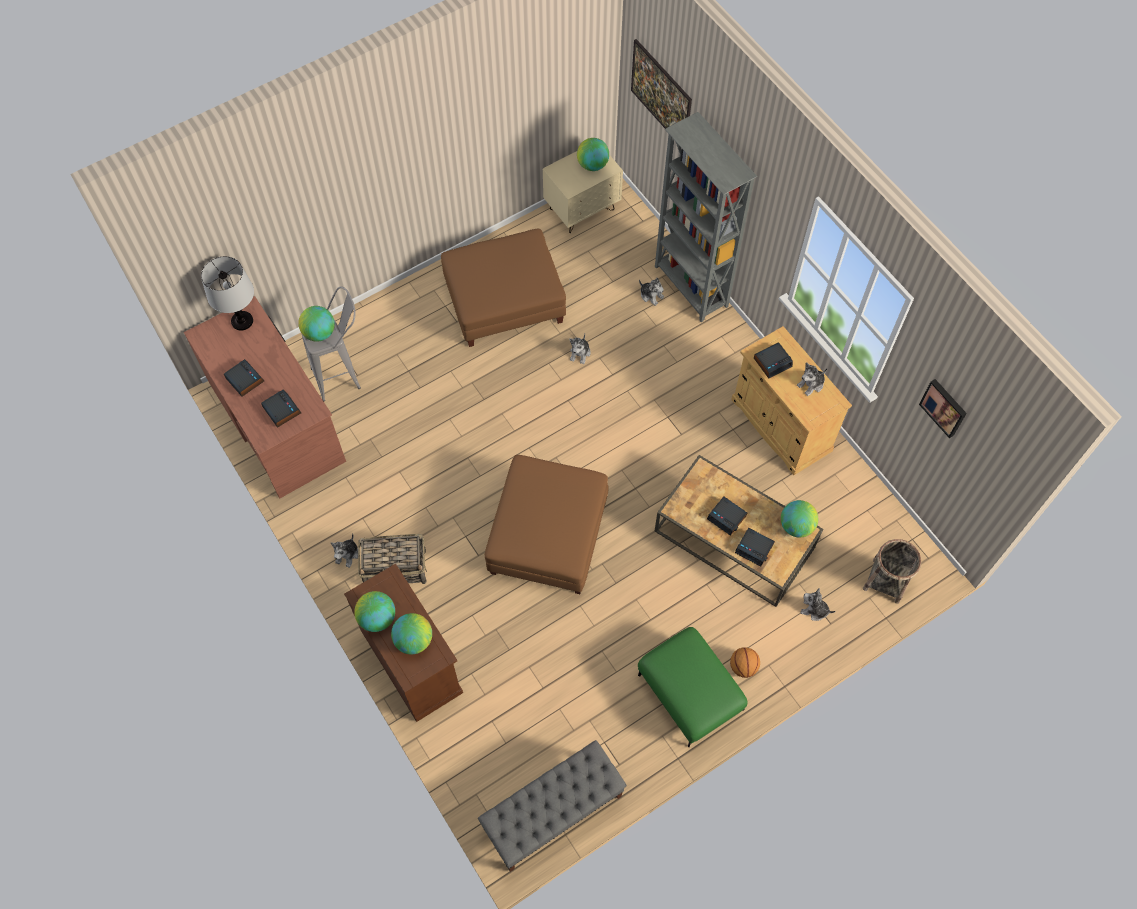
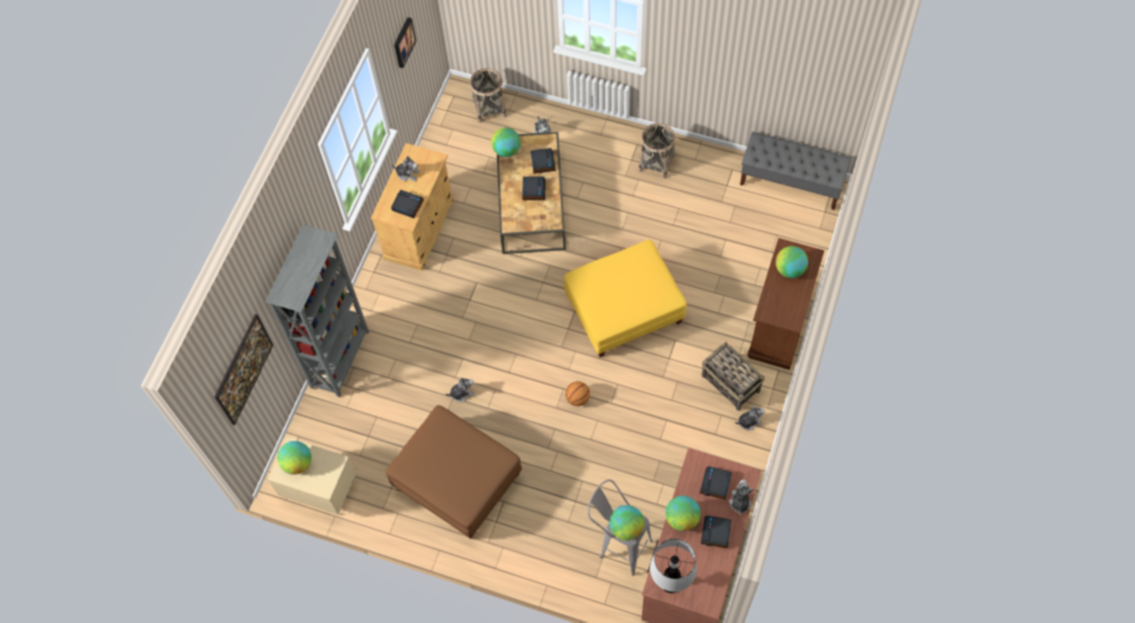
camera: 125 degrees left, 0 degrees up
(377, 618) = (796, 300): globe -> globe (682, 518)
(548, 536) = (624, 308): brown ottoman -> yellow ottoman
(651, 295) = (369, 381): plush toy -> plush toy (740, 501)
(688, 693) = (656, 163): green ottoman -> basket
(743, 667) = (614, 146): basketball -> basketball (577, 398)

